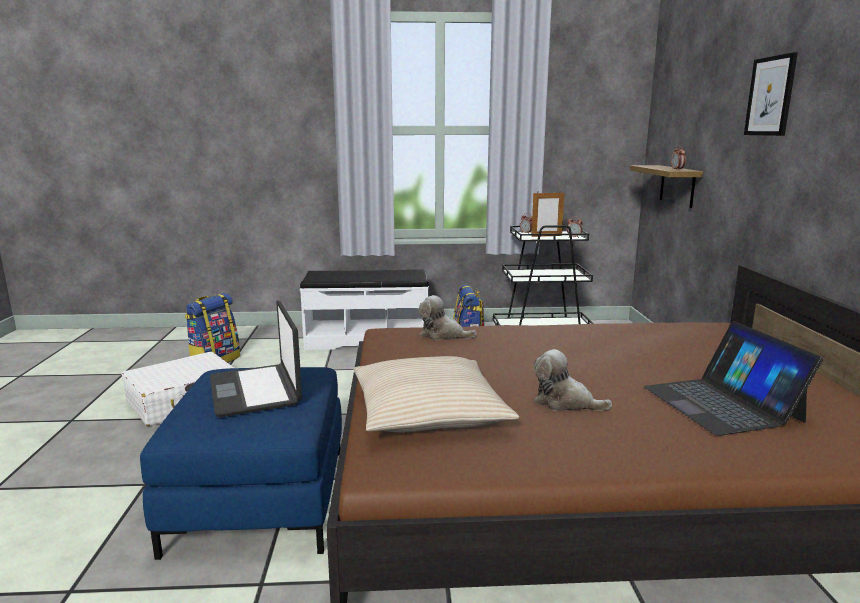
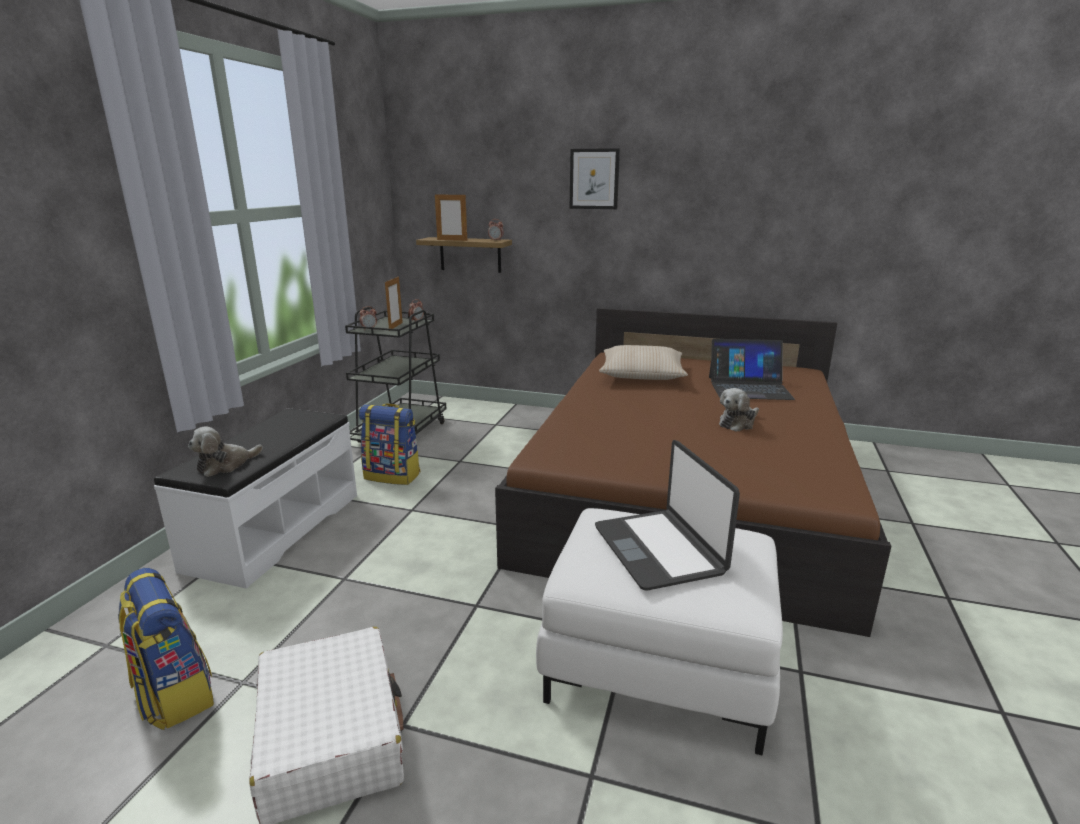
camera: 70 degrees left, 5 degrees up
(256, 391) = (659, 549): laptop -> laptop turned 75 degrees clockwise
(261, 498) = (658, 662): blue ottoman -> white ottoman
(428, 411) = (748, 467): beige pillow -> beige pillow (641, 374)
(443, 335) = (569, 435): plush toy -> plush toy (225, 465)
(649, 167) = (452, 240): none -> picture frame

